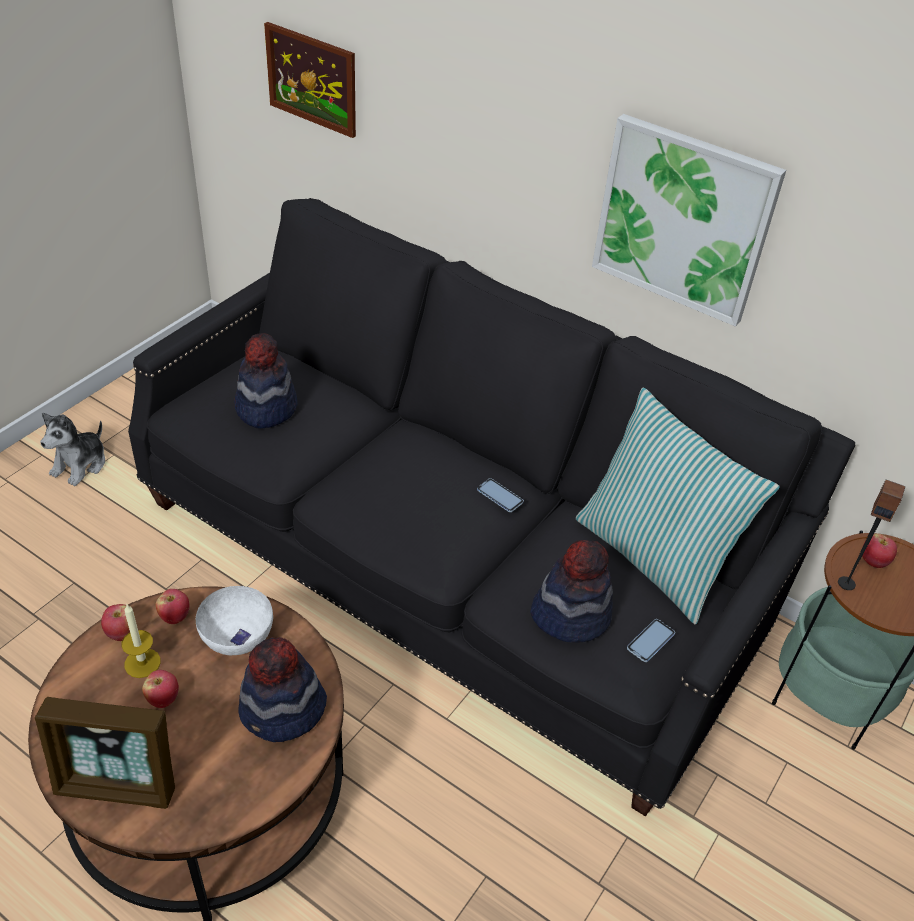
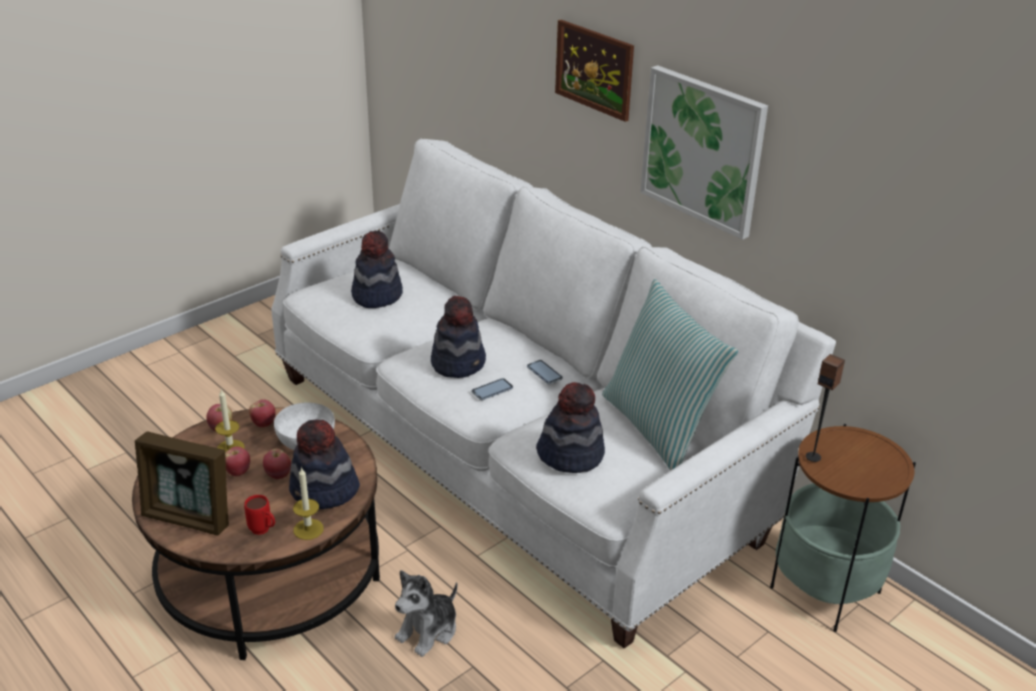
camera: 15 degrees right, 10 degrees down
(80, 465) = (238, 347): plush toy -> plush toy (428, 631)
(223, 788) = (263, 531): none -> red mug
(280, 774) = (308, 529): none -> candle
(311, 79) = (450, 47): picture -> picture (594, 69)
(396, 496) = (459, 363): none -> hat
(451, 564) = (517, 450): black sofa -> white sofa
(650, 641) = (631, 480): phone -> phone (492, 390)
(873, 562) = (846, 446): apple -> apple (278, 475)

